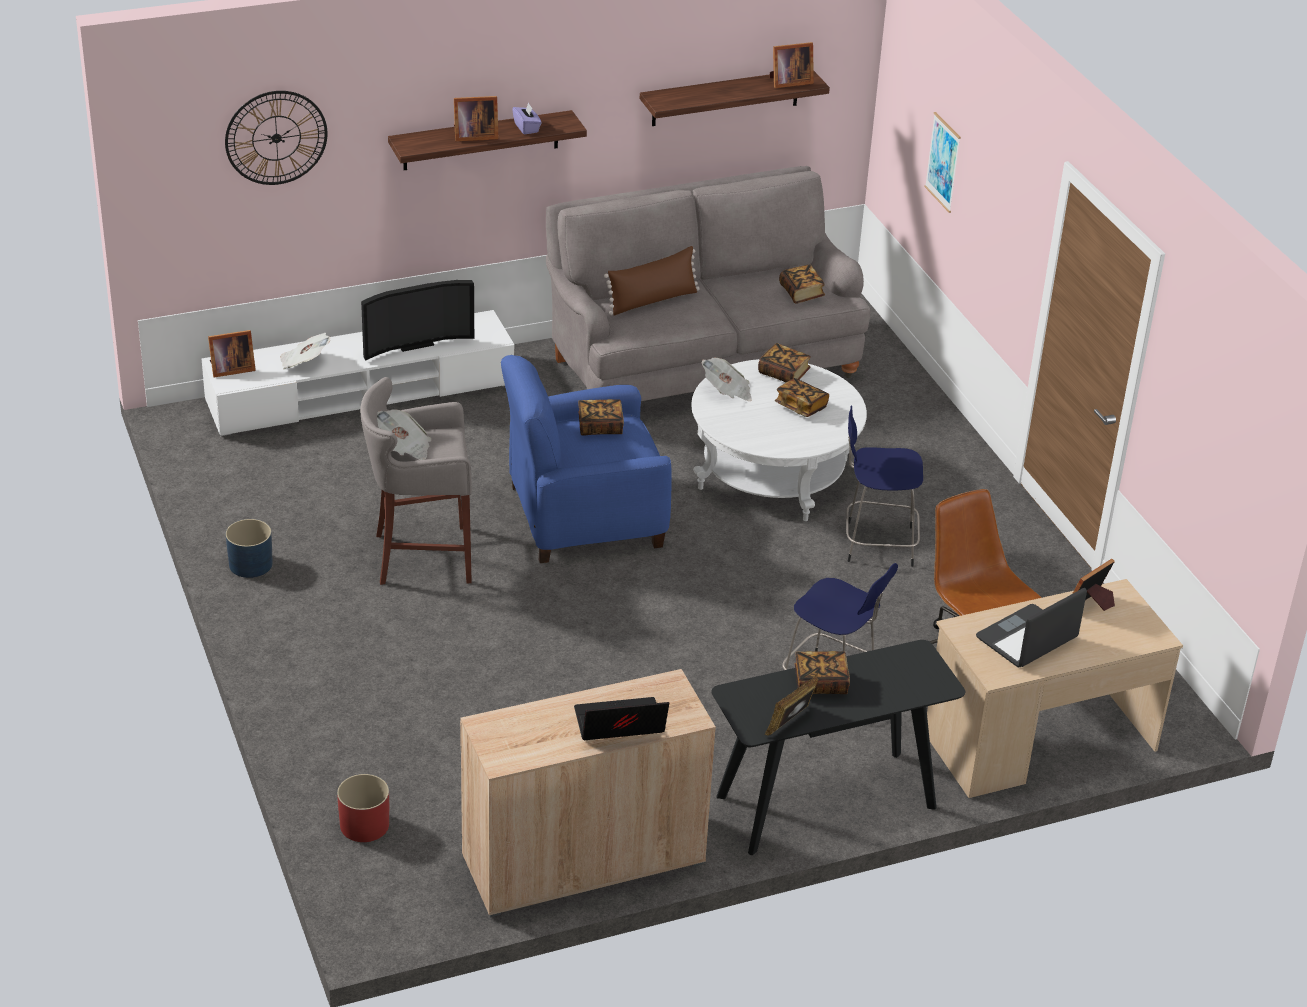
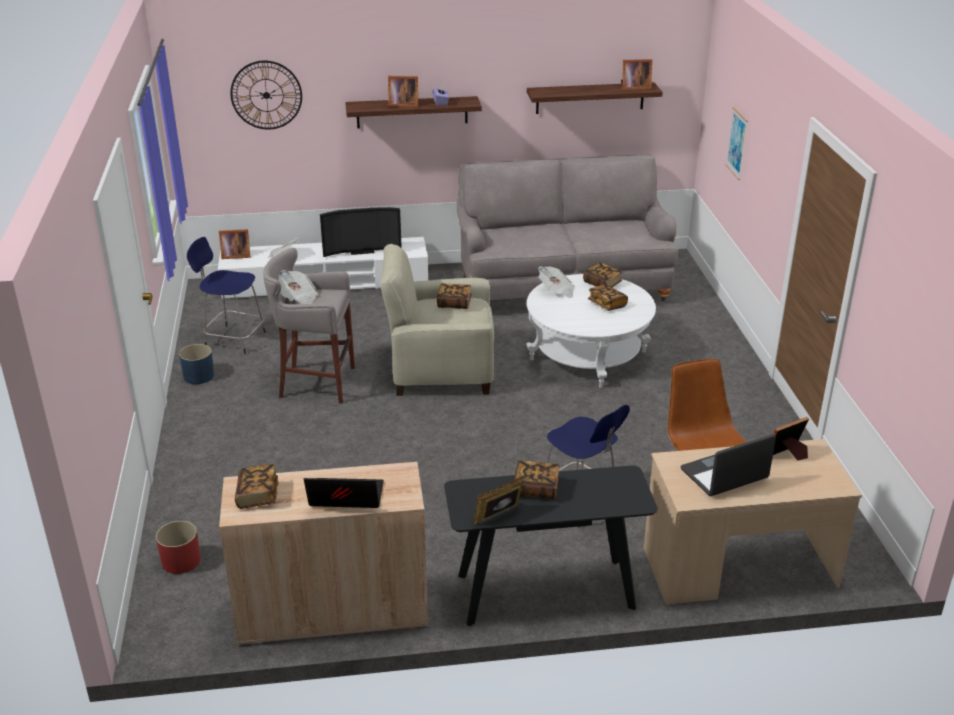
camera: 15 degrees right, 5 degrees down
(583, 516) = (440, 369): blue armchair -> beige armchair
(653, 301) = (523, 232): brown pillow -> none
(801, 293) = (630, 235): book -> book (257, 495)
(876, 543) = (649, 408): blue stool -> blue stool (233, 339)

